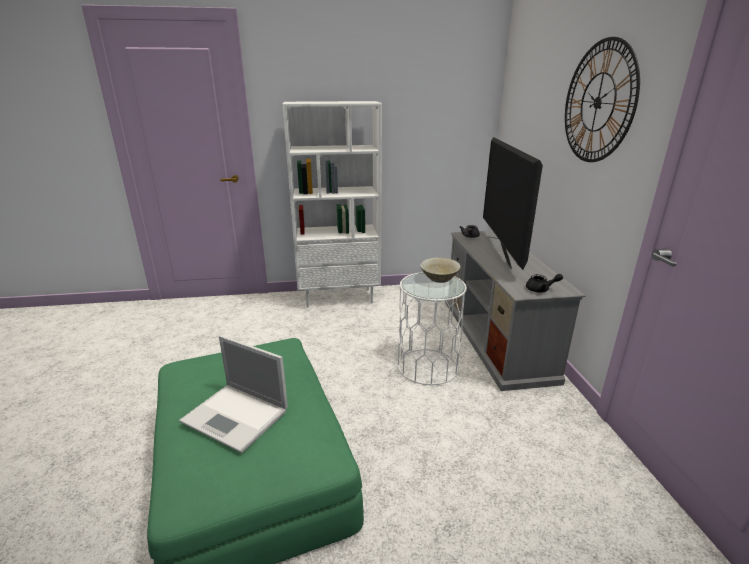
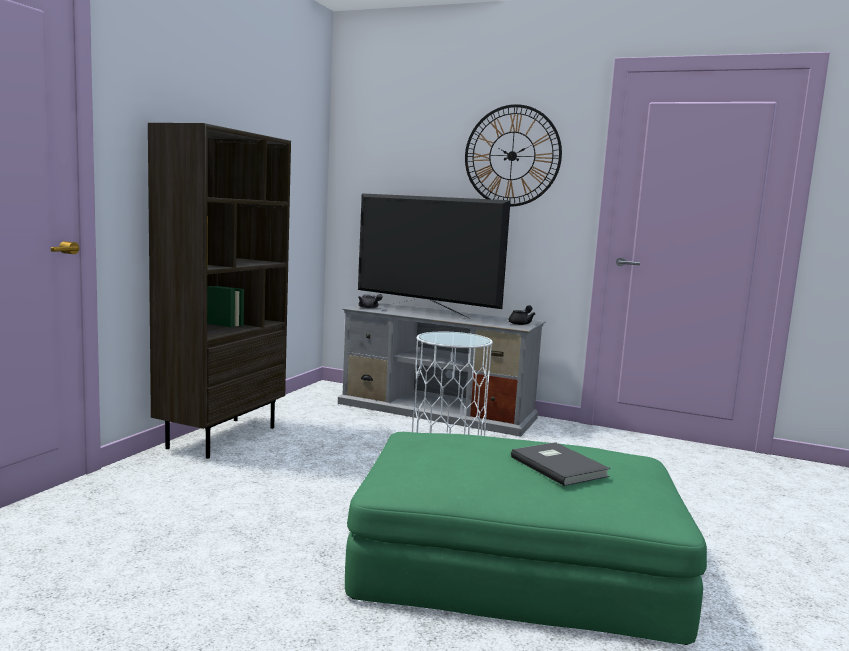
camera: 60 degrees left, 15 degrees down
(237, 416) = (559, 466): laptop -> grey book
(339, 297) = (222, 437): white bookcase -> brown bookcase
(439, 279) = (447, 334): beige bowl -> none

